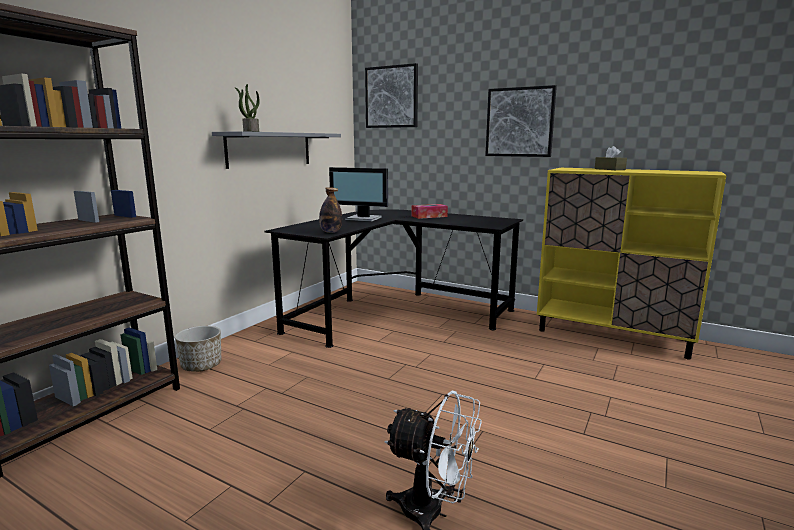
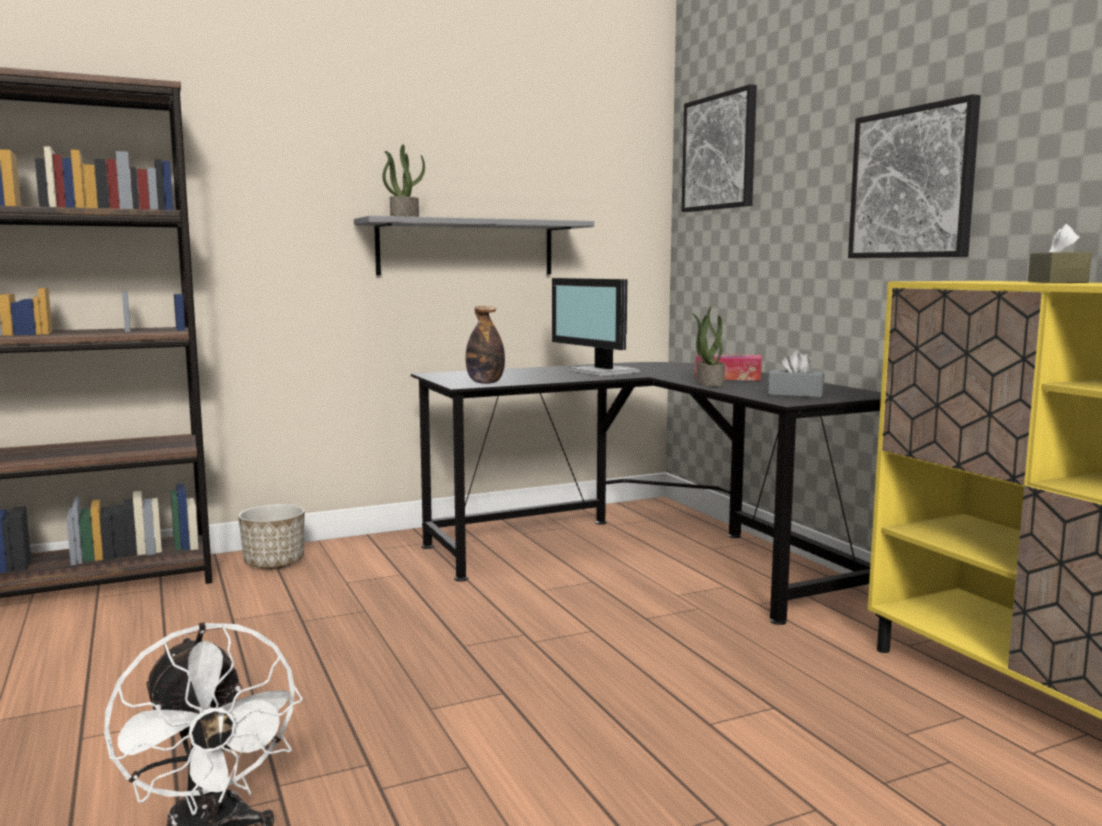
camera: 35 degrees right, 5 degrees down
(433, 220) = (709, 383): none -> potted plant
(484, 222) = (795, 394): none -> grey tissue box

